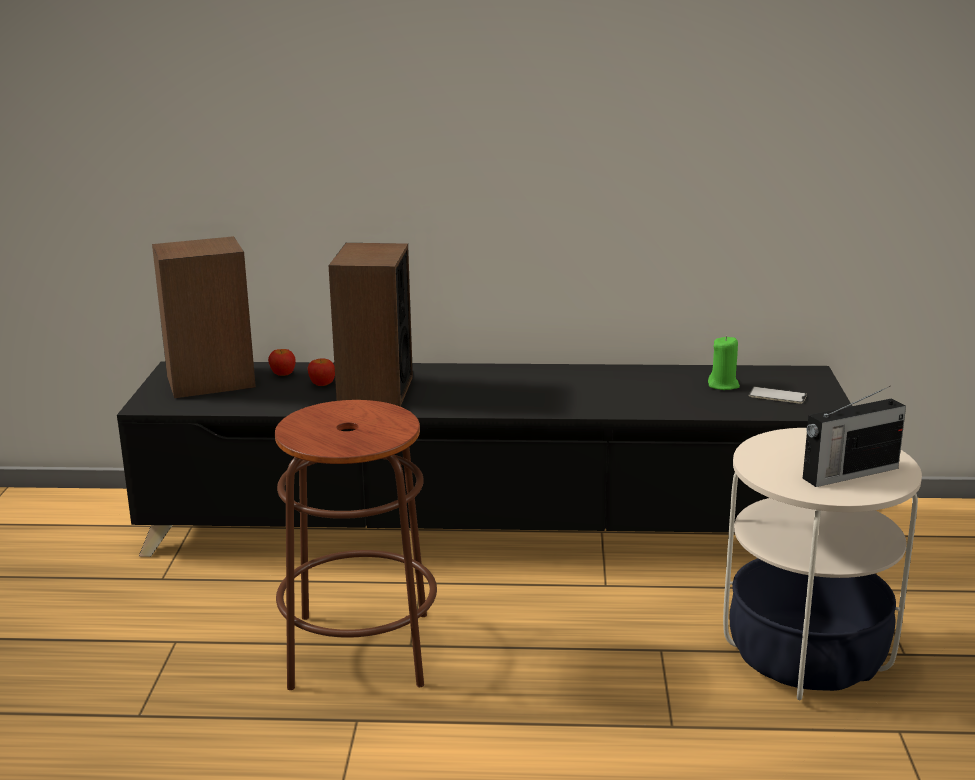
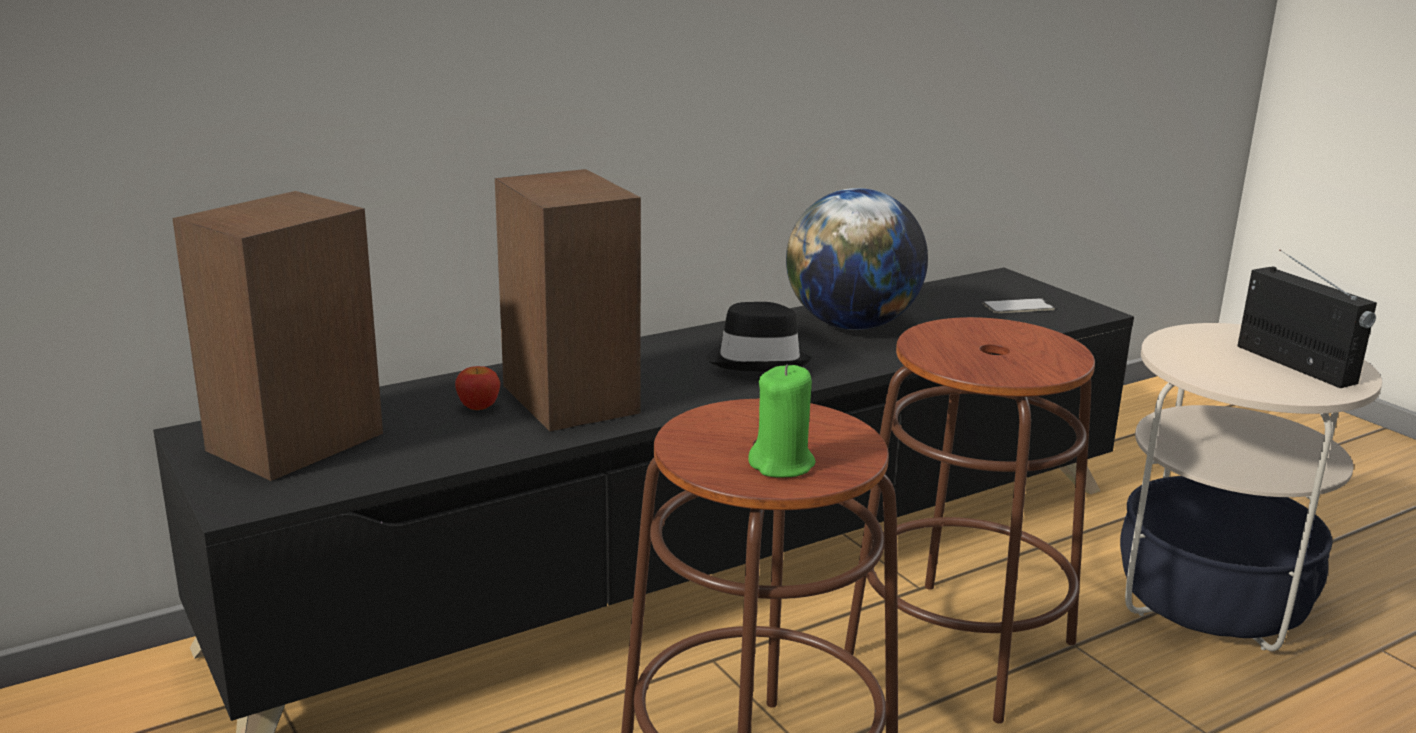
camera: 35 degrees left, 0 degrees up
(282, 374) = (395, 405): apple -> none
(522, 393) = (758, 360): none -> black hat
(580, 626) = (961, 648): none -> brown stool
(626, 383) = (852, 325): none -> globe
(723, 385) = (950, 306): green candle -> green candle (782, 465)
(848, 473) = (1297, 365): radio -> radio turned 60 degrees counterclockwise

